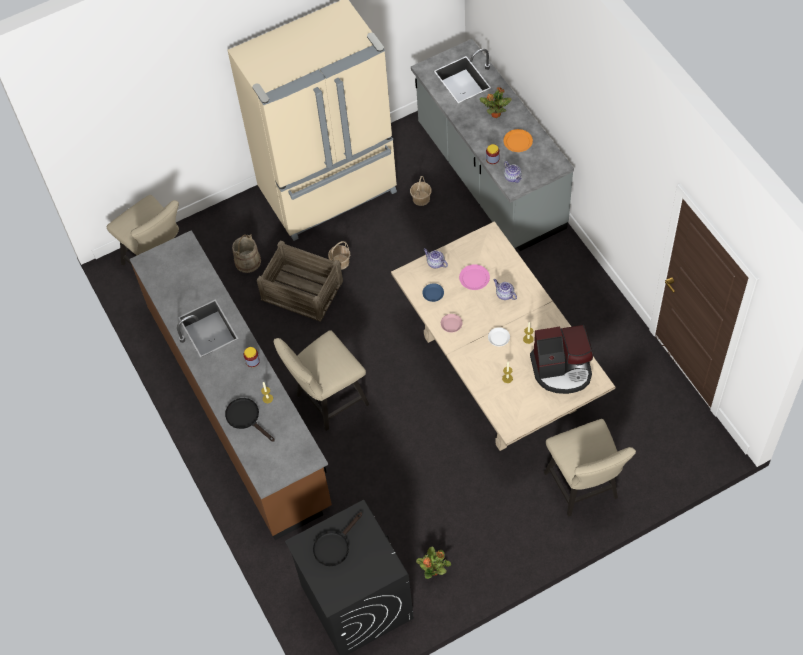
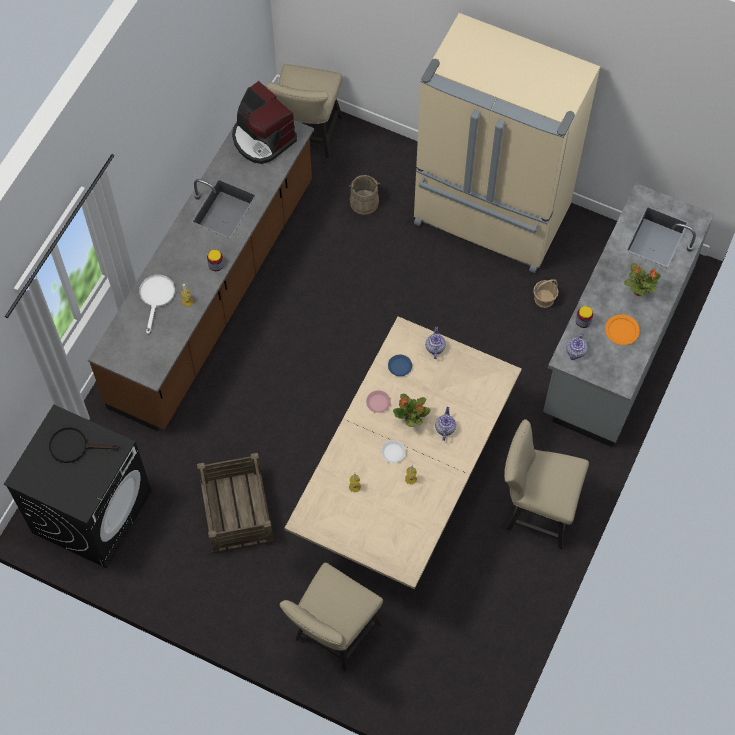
camera: 50 degrees right, 5 degrees up
(246, 417) = (156, 297): black frying pan -> white frying pan
(302, 290) = (368, 265): crate -> crate (237, 509)
(327, 402) = (269, 361): beige chair -> beige chair (536, 510)
(340, 262) = (421, 276): basket -> none
(434, 570) = (164, 556): potted plant -> potted plant (411, 419)
(474, 278) = (444, 391): pink plate -> none
(562, 370) = (398, 529): coffee machine -> coffee machine (262, 138)

